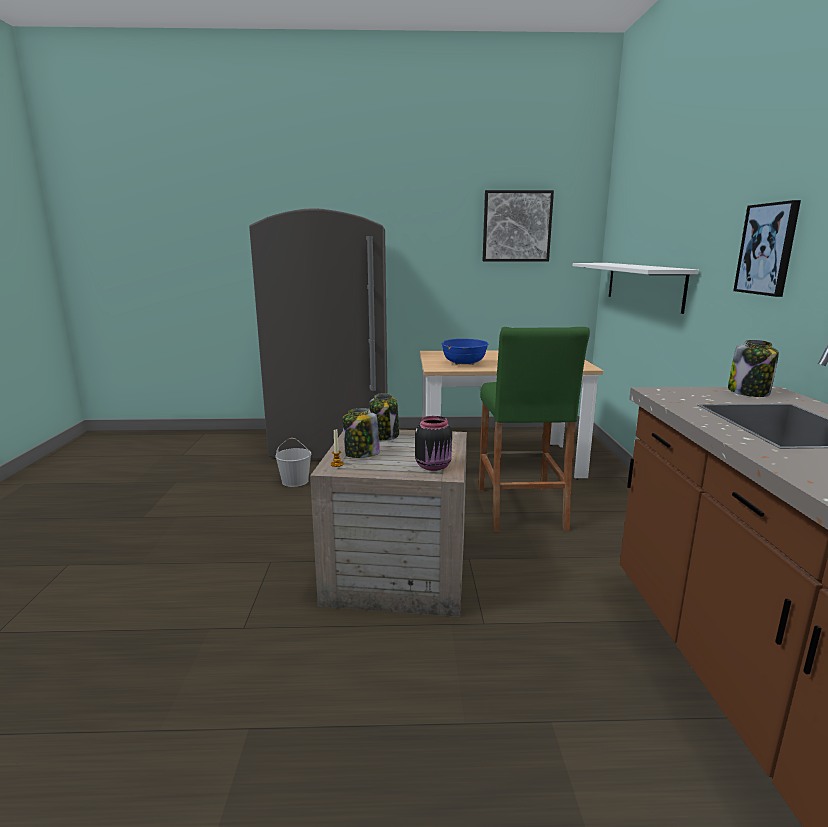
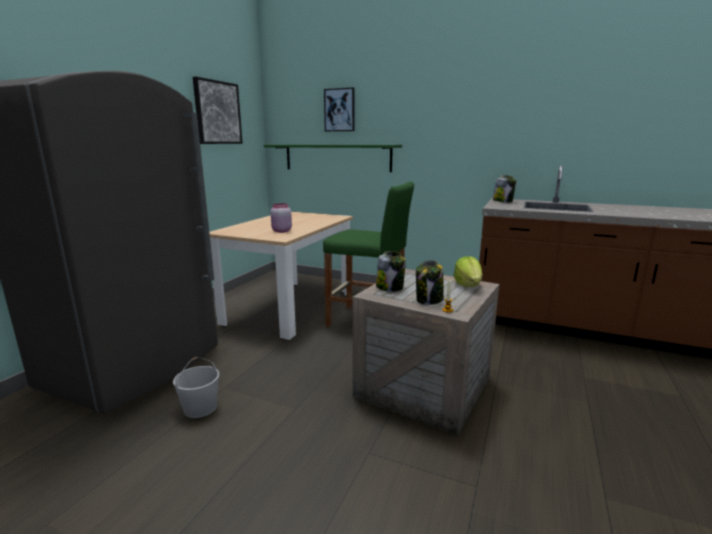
camera: 65 degrees left, 0 degrees up
(434, 466) = (468, 285): black jar -> lettuce
(464, 363) = (281, 231): blue bowl -> pink jar
(643, 284) = (337, 157): white shelf -> green shelf
(767, 249) = (463, 132): picture -> picture (339, 110)

